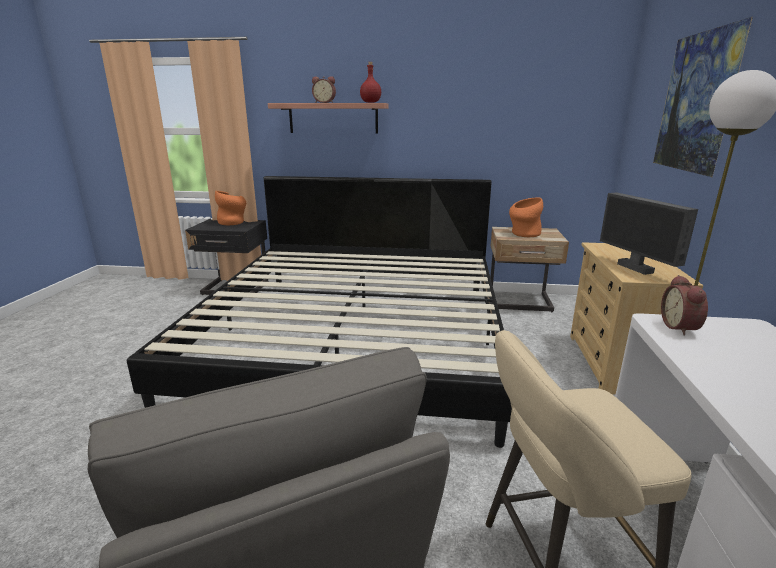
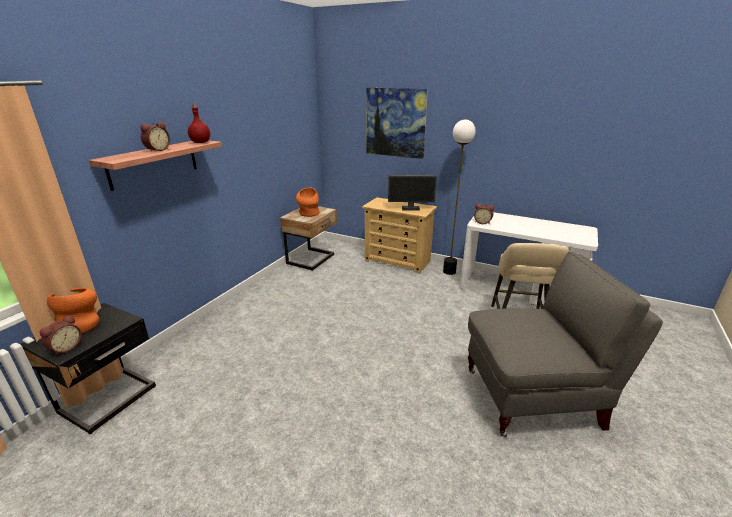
camera: 70 degrees left, 5 degrees up
(205, 226) = (65, 348): none -> alarm clock
(355, 338) = (308, 334): bed -> none

